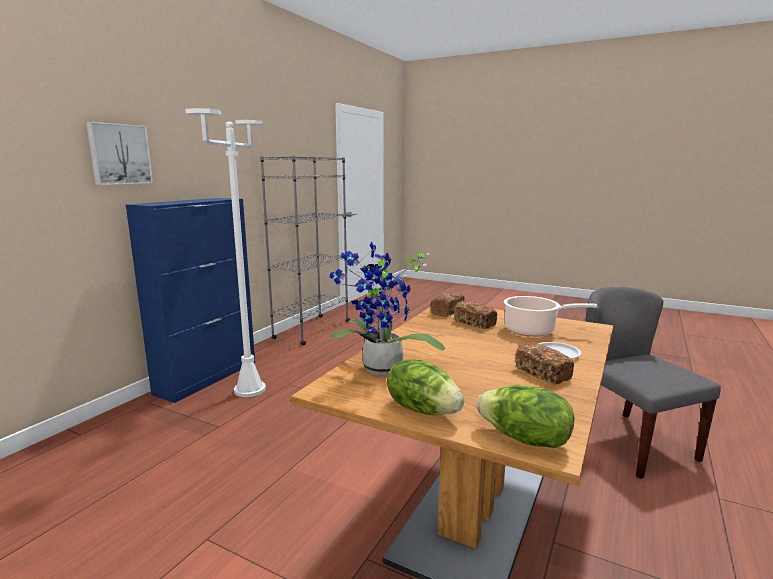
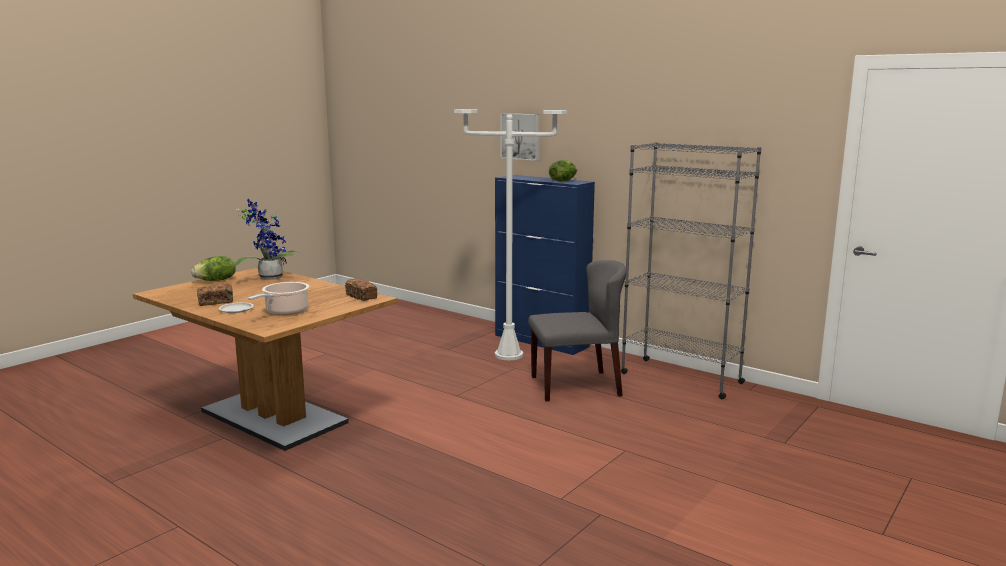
camera: 100 degrees right, 0 degrees up
(475, 323) = (323, 300): bread -> none
(524, 439) = (166, 290): lettuce -> lettuce (562, 181)
(630, 443) = (290, 513): grey chair -> grey chair (576, 386)

